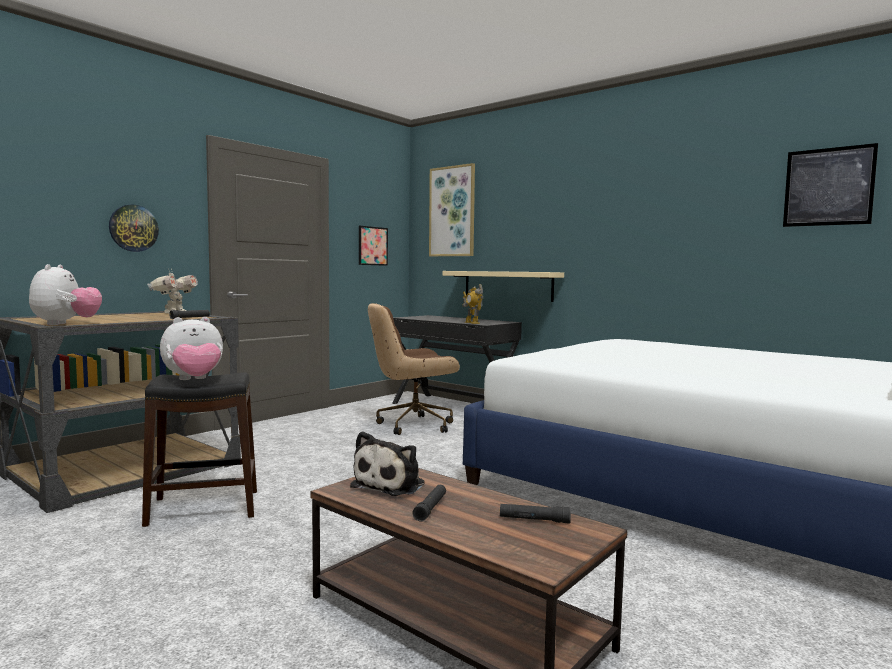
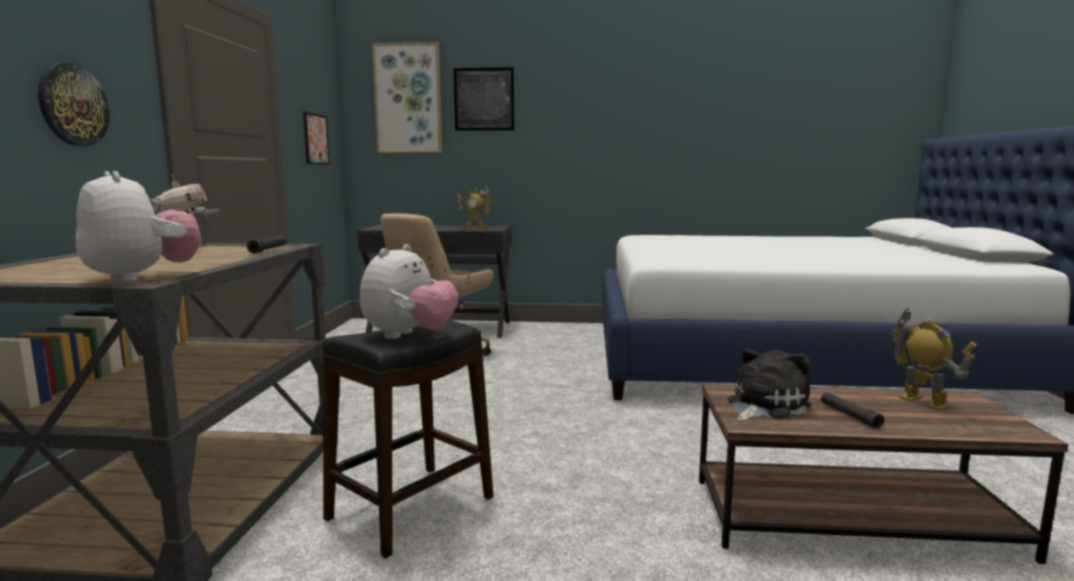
camera: 35 degrees left, 5 degrees up
(391, 484) = (764, 405): plush toy -> plush toy turned 120 degrees counterclockwise
(507, 285) = (490, 186): beige shelf -> none
(534, 520) = (923, 402): black flashlight -> toy robot
(828, 187) = (801, 96): picture -> picture (484, 99)

